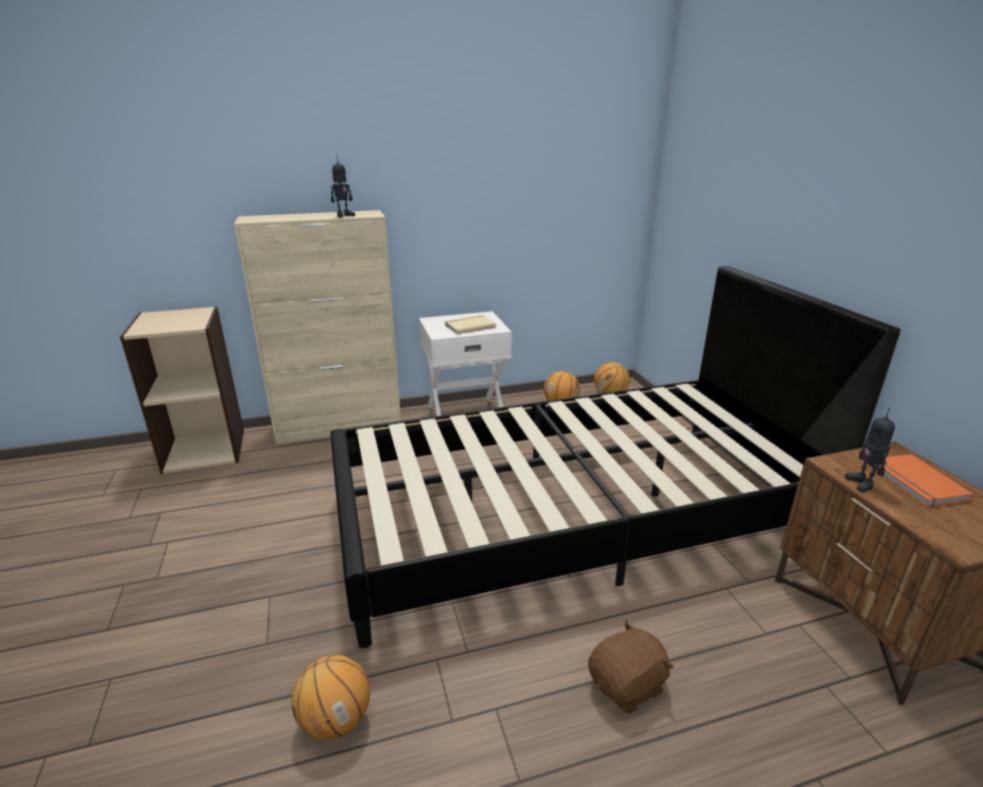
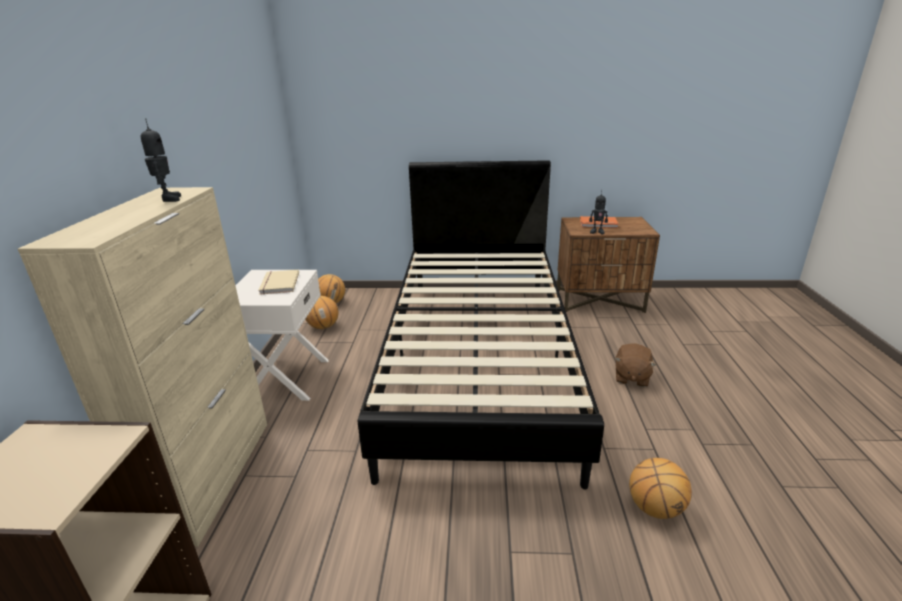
camera: 70 degrees left, 0 degrees up
(627, 685) = (631, 377): brown plush toy -> brown plush toy turned 150 degrees counterclockwise

